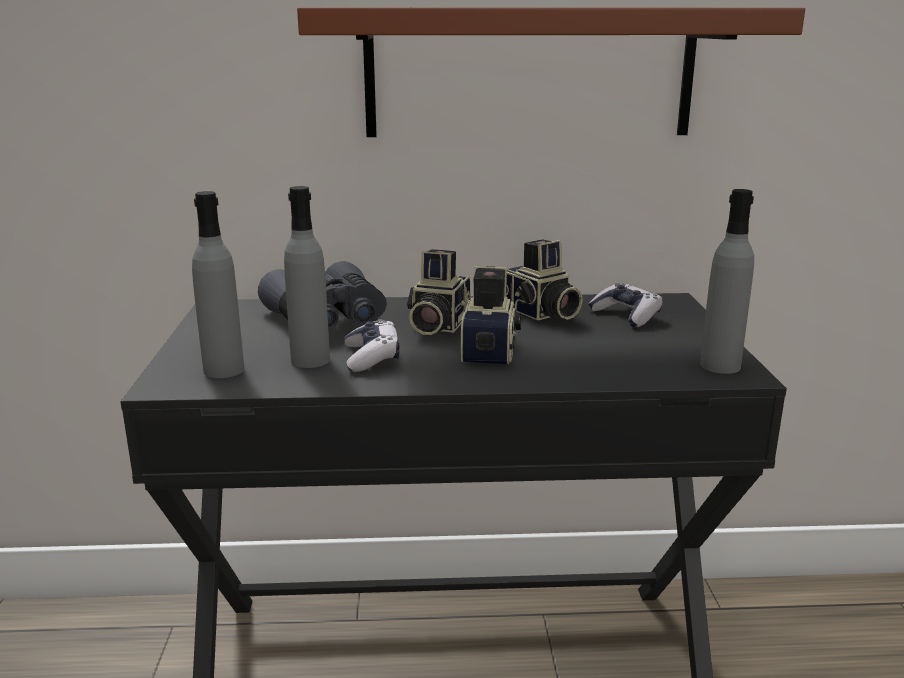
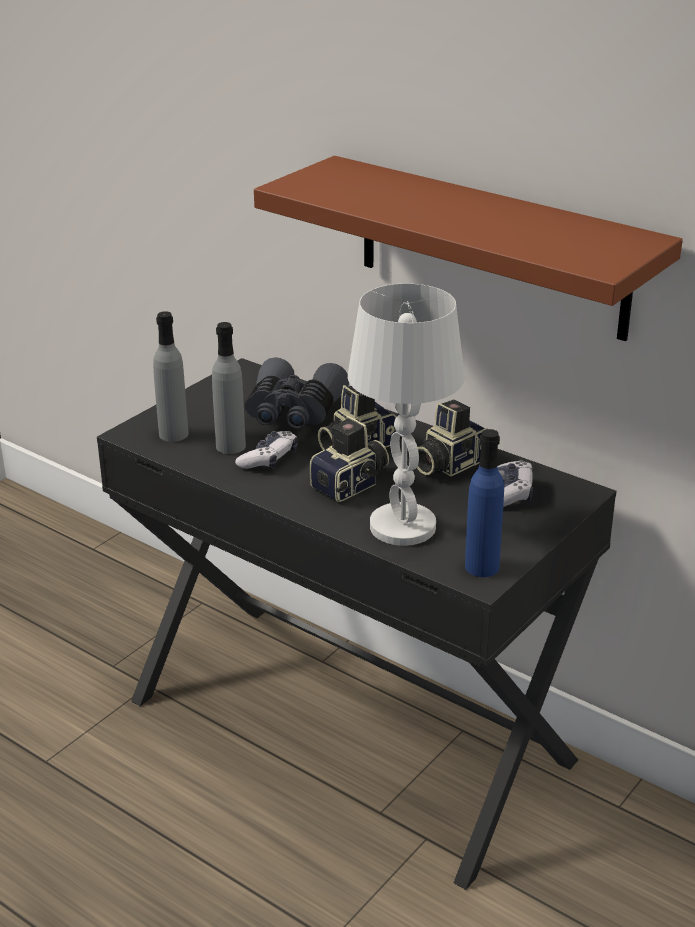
camera: 40 degrees right, 10 degrees up
(539, 313) = (447, 464): camera -> camera turned 45 degrees clockwise
(599, 362) = (403, 527): none -> white table lamp
(720, 365) = (482, 567): grey bottle -> blue bottle

